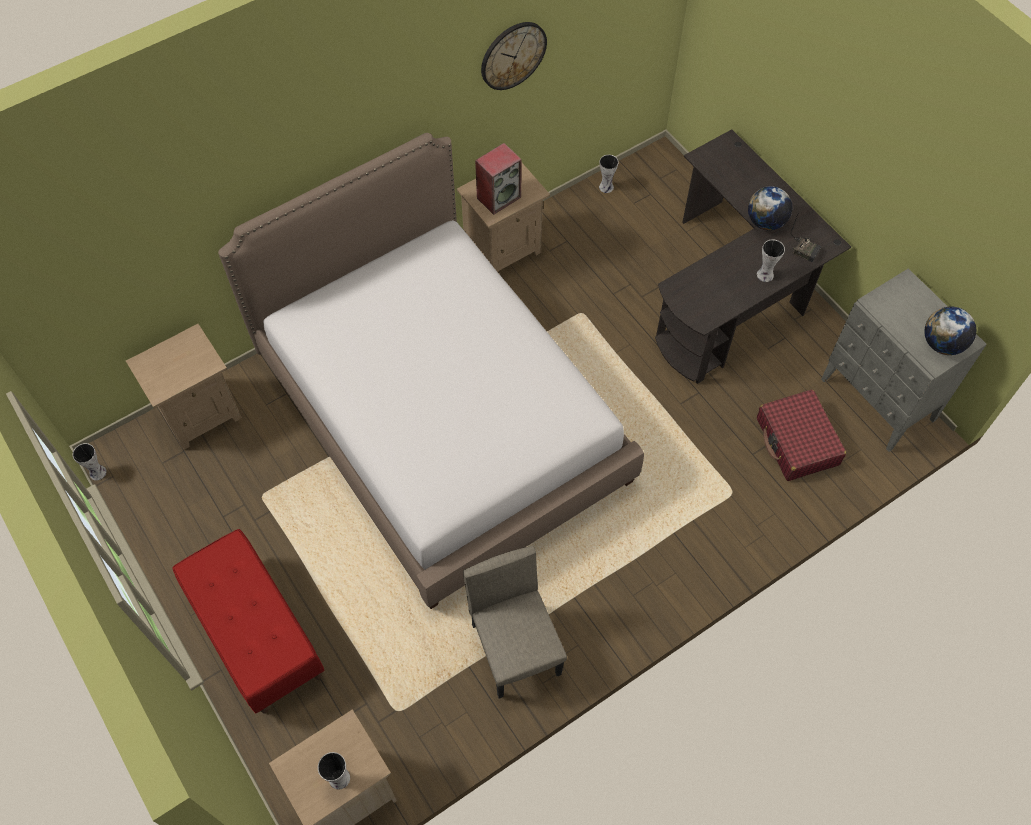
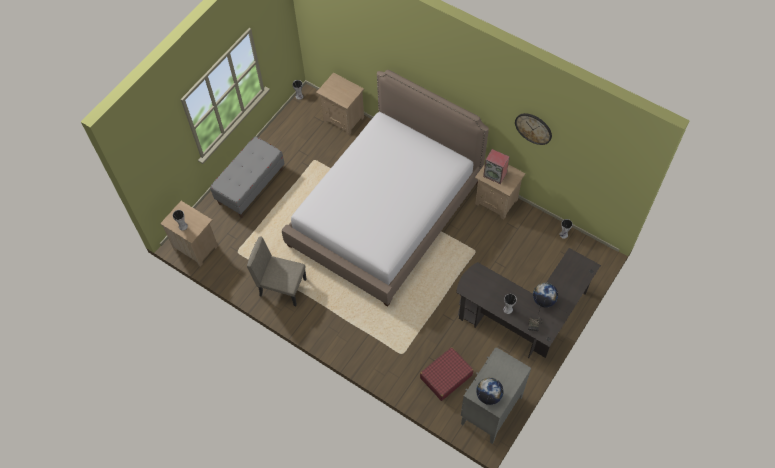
camera: 70 degrees right, 0 degrees up
(256, 634) = (251, 186): red bench -> grey bench
(516, 649) = (283, 287): beige chair -> beige chair turned 120 degrees counterclockwise

